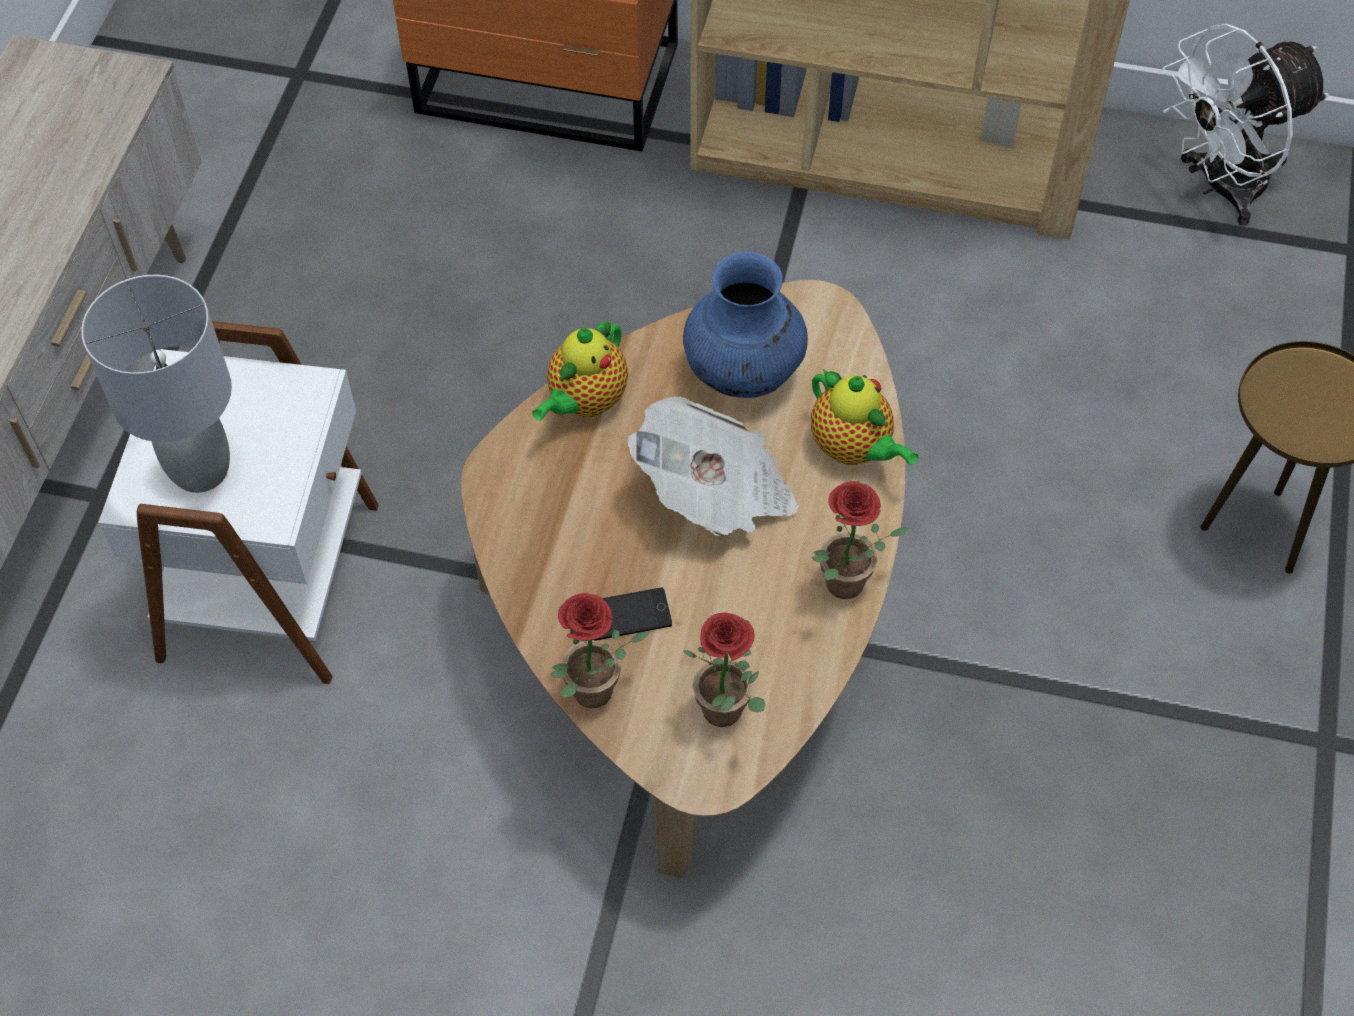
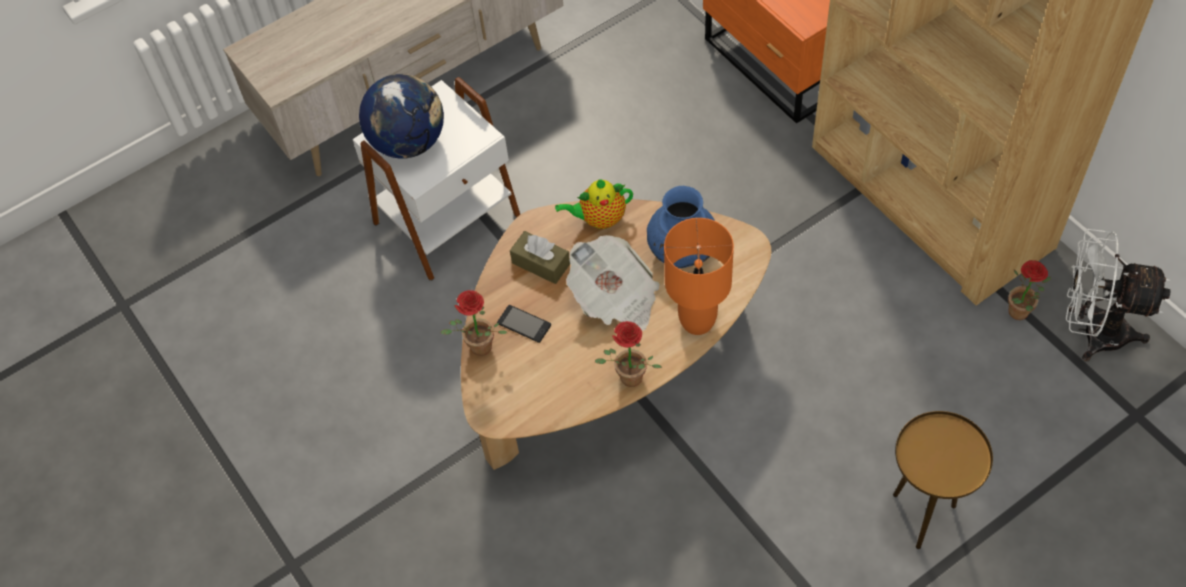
camera: 45 degrees right, 0 degrees up
(199, 469) = (408, 142): grey table lamp -> globe
(563, 516) = (541, 263): none -> brown tissue box
(729, 714) = (526, 397): potted plant -> potted plant (1020, 315)
(854, 449) = (697, 321): teapot -> orange table lamp

